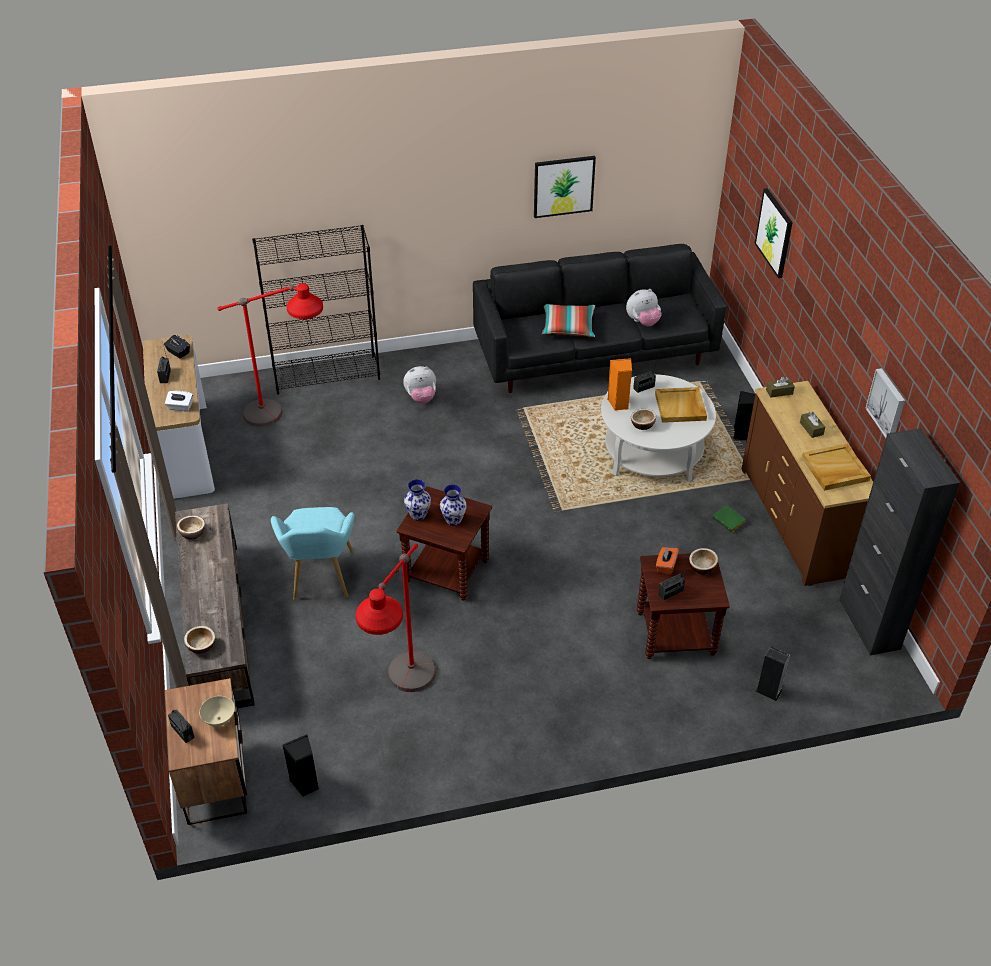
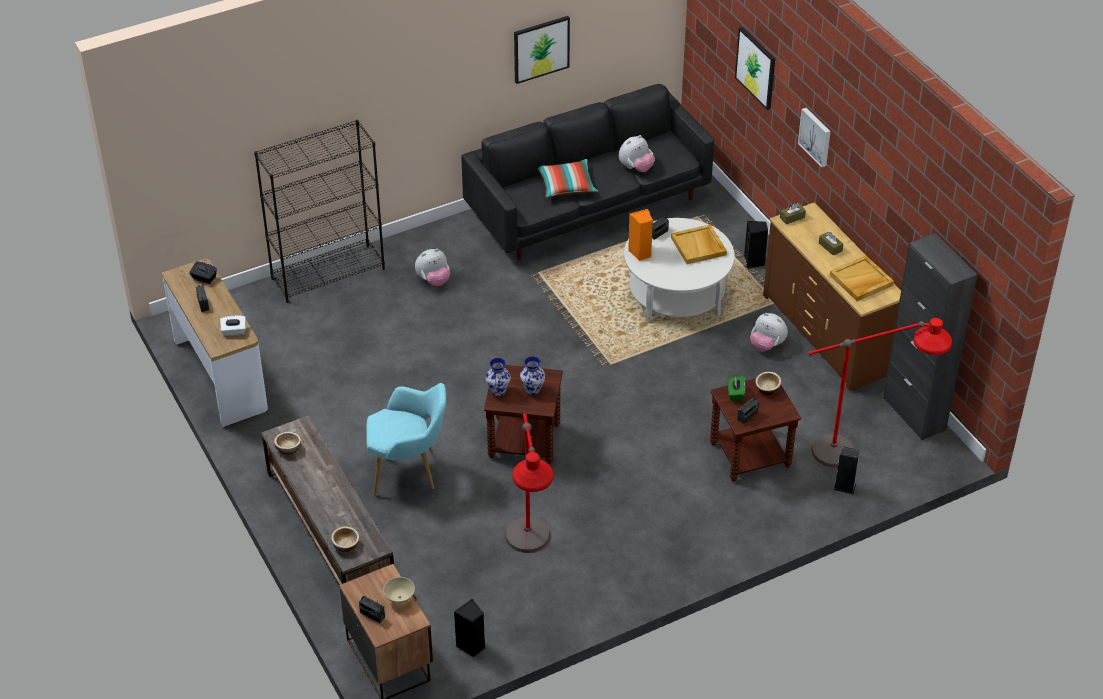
camera: 15 degrees left, 0 degrees up
(286, 422) = (308, 329): red floor lamp -> red floor lamp (863, 456)
(320, 580) = (409, 472): turquoise armchair -> turquoise armchair turned 75 degrees counterclockwise
(642, 425) = (669, 270): bowl -> none
(666, 566) = (736, 394): orange tissue box -> green tissue box
(730, 521) = (767, 345): green book -> plush toy
(887, 404) = (899, 215): picture -> picture (816, 136)

